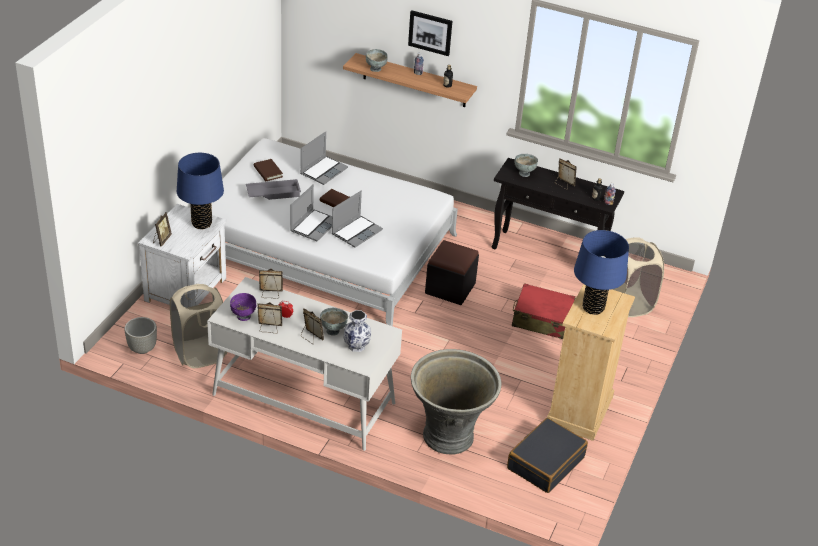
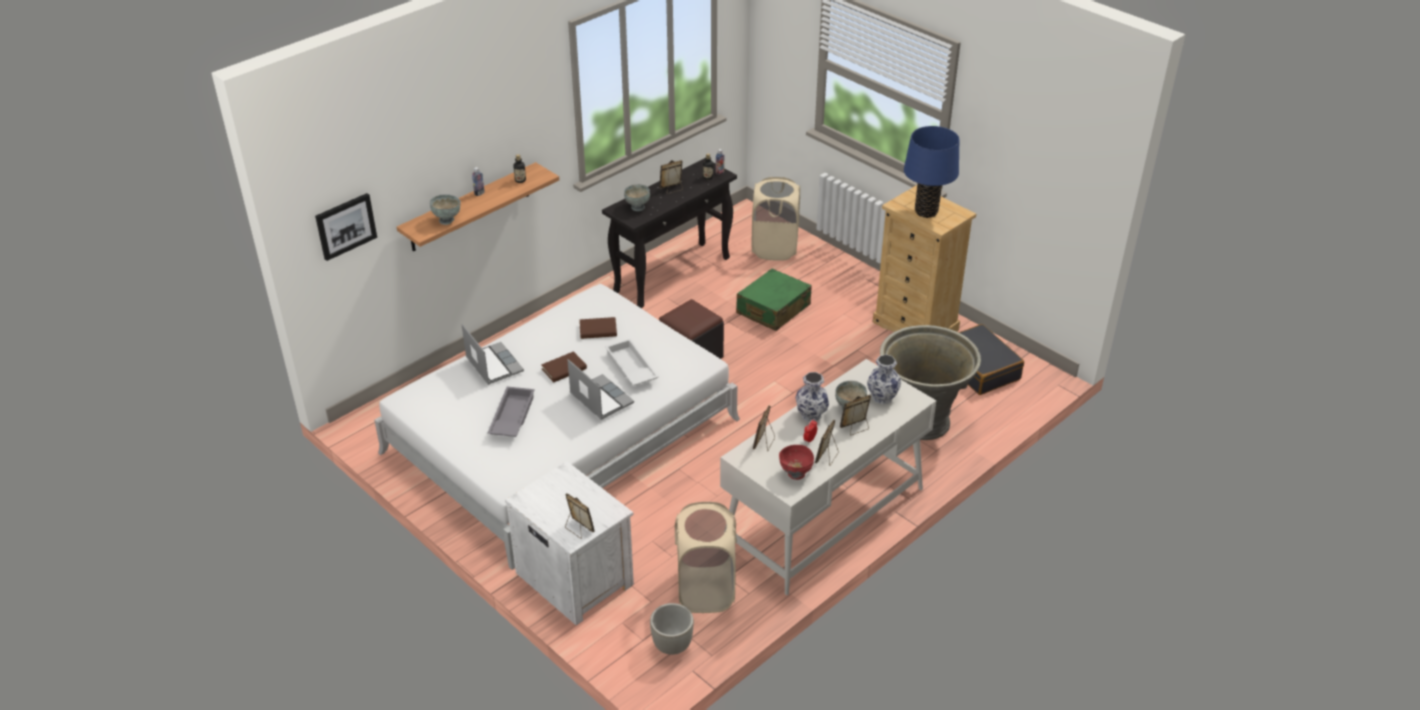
camera: 65 degrees left, 0 degrees up
(201, 224) = (564, 484): blue table lamp -> none
(243, 316) = (795, 474): purple bowl -> red bowl
(268, 172) = (465, 411): brown book -> brown book (598, 330)
(315, 311) = (811, 414): none -> vase
(357, 232) = (630, 368): laptop -> white tray
(430, 32) = (475, 136): picture -> picture (345, 226)
(541, 320) = (773, 309): red suitcase -> green suitcase

